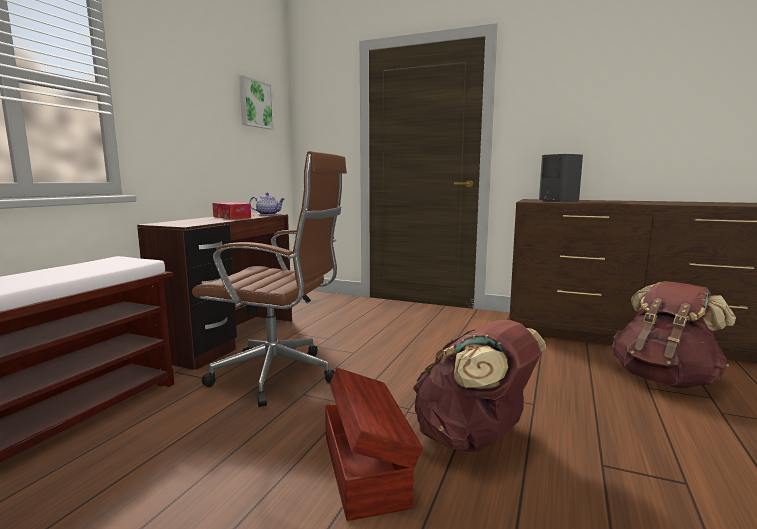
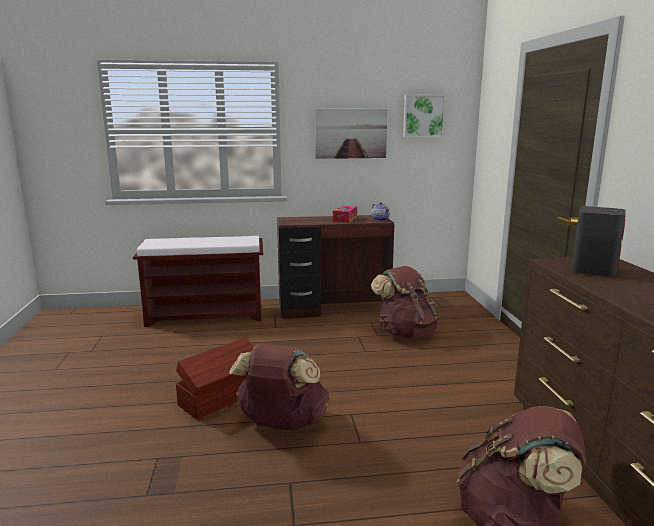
camera: 60 degrees right, 5 degrees up
(195, 112) = (351, 133): none -> picture
(280, 376) = (300, 342): brown office chair -> none
(341, 328) = (405, 333): none -> brown backpack

